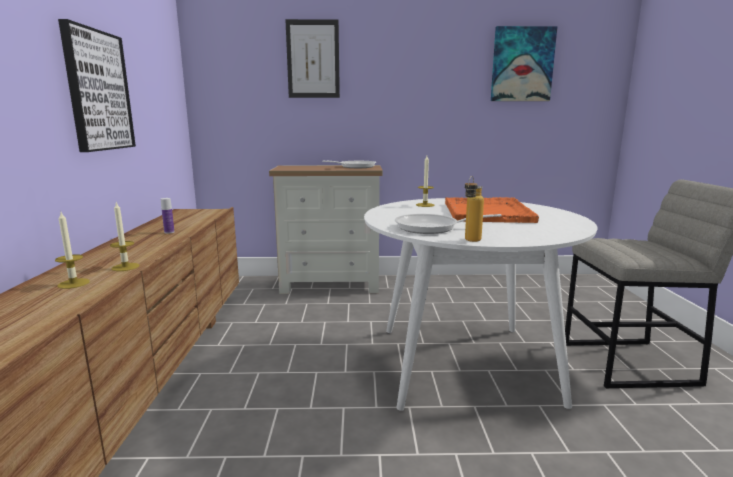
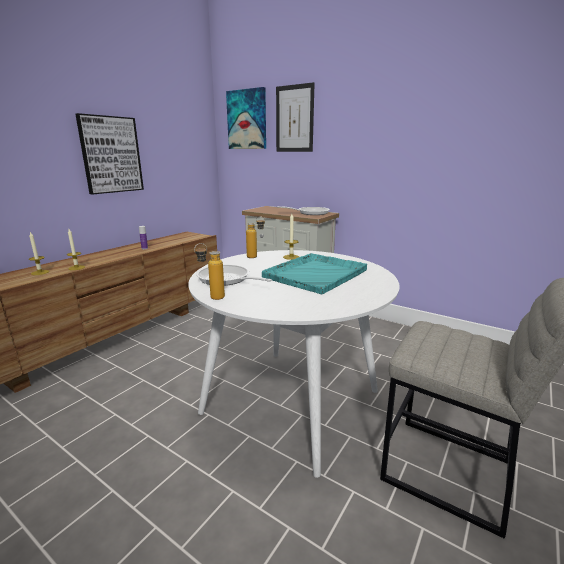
camera: 35 degrees right, 5 degrees up
(393, 209) = (256, 257): none -> bottle
(486, 212) = (316, 273): orange tray -> turquoise tray
(522, 64) = (495, 113): picture -> picture (247, 120)

